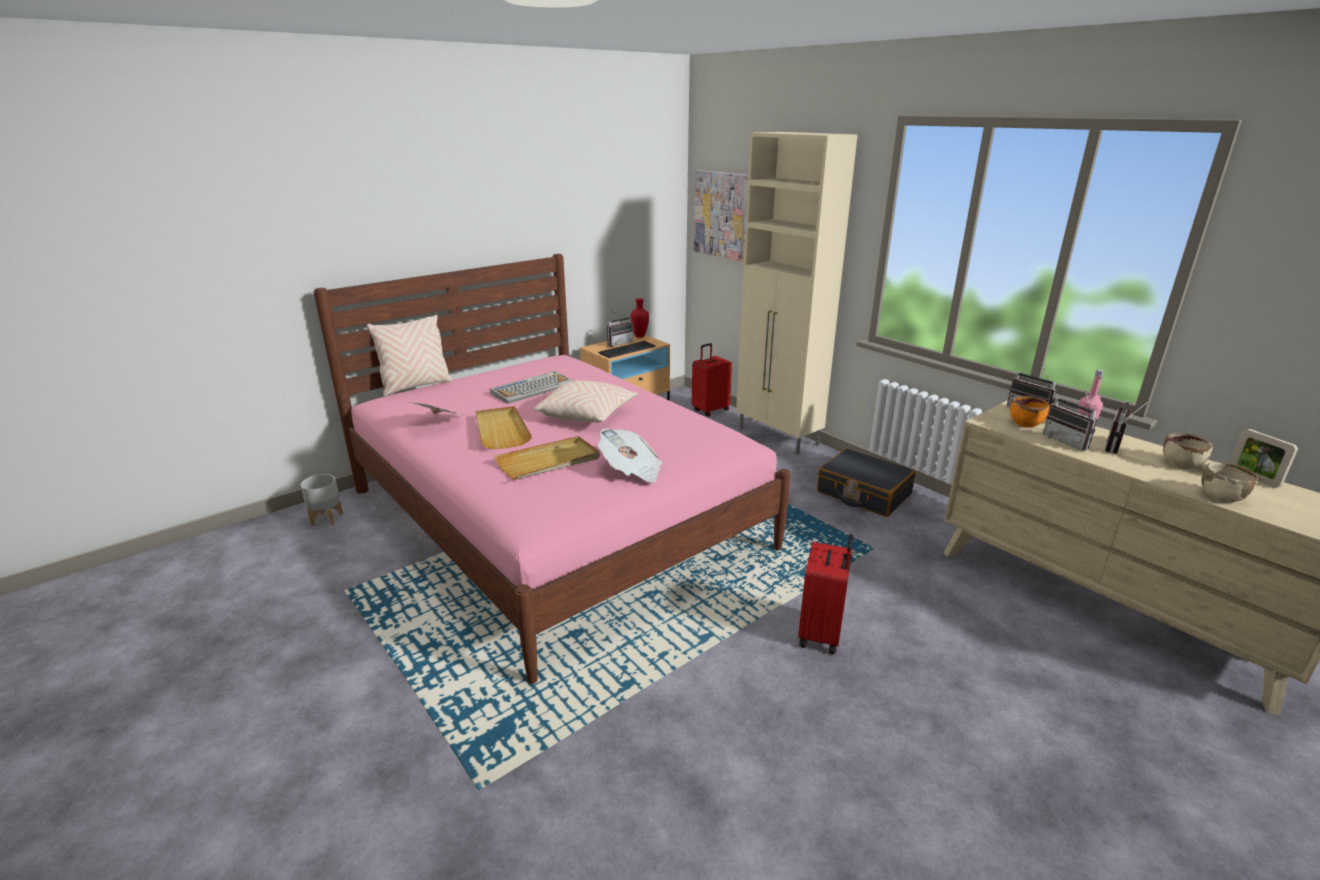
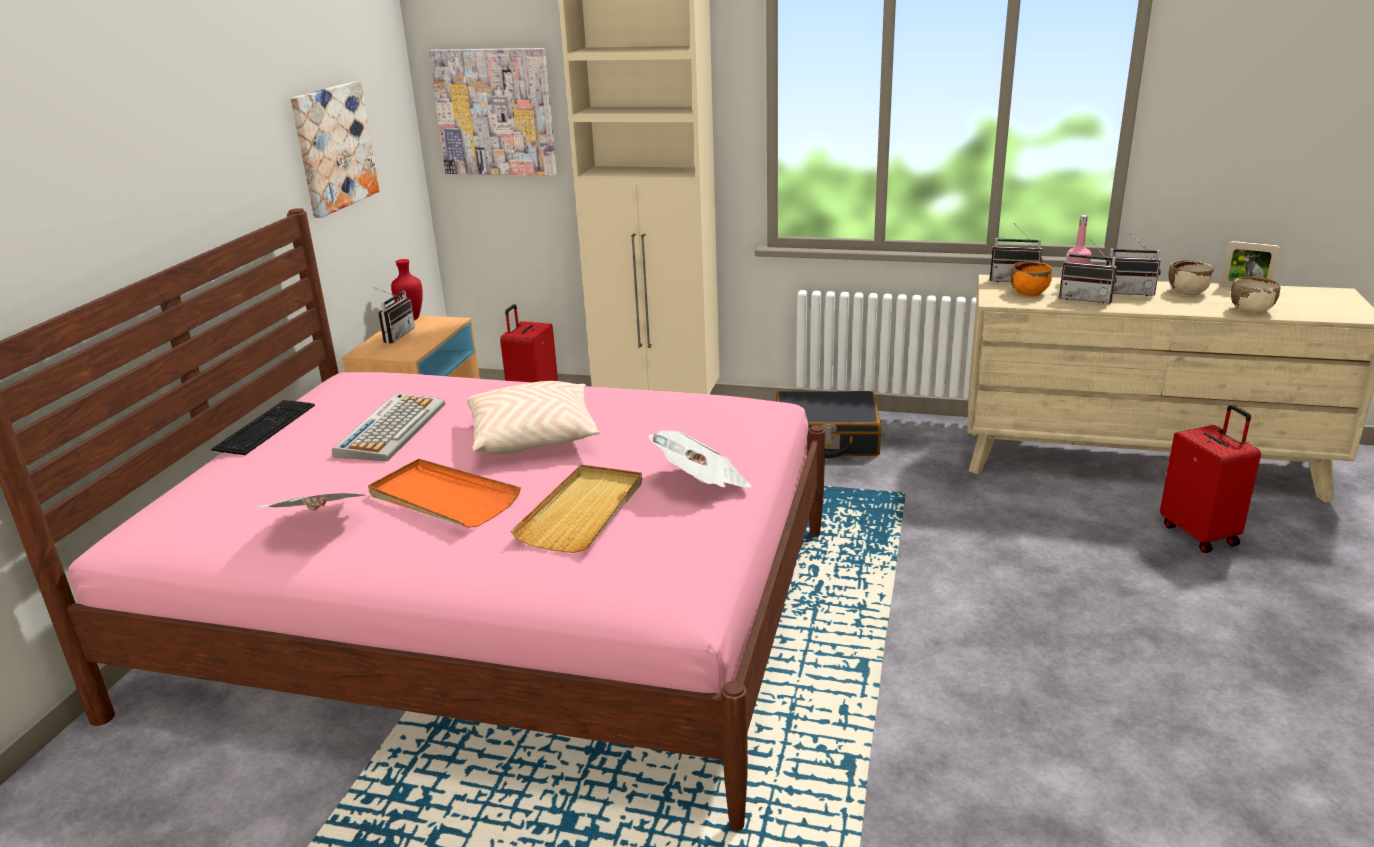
camera: 35 degrees left, 0 degrees up
(327, 518) = (90, 790): grey planter -> none
(416, 386) = (166, 489): beige pillow -> none
(501, 430) = (443, 498): beige tray -> orange tray
(605, 222) = (333, 147): none -> picture
(627, 349) = (421, 341): keyboard -> keyboard (265, 427)
(822, 634) = (964, 604): red suitcase -> red suitcase (1200, 534)
(1119, 447) = (1128, 292): radio -> radio turned 75 degrees counterclockwise

